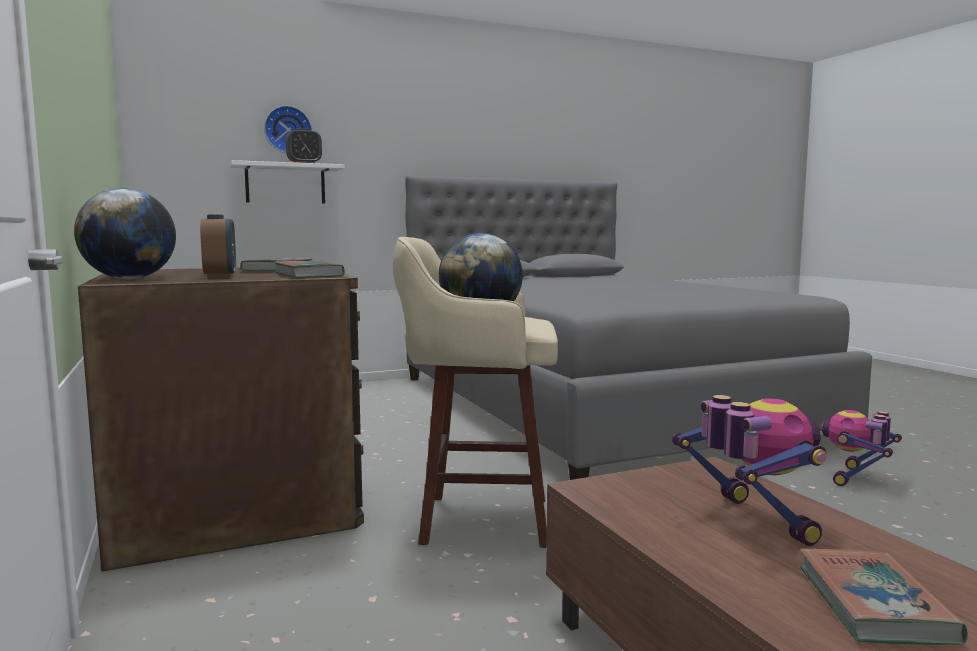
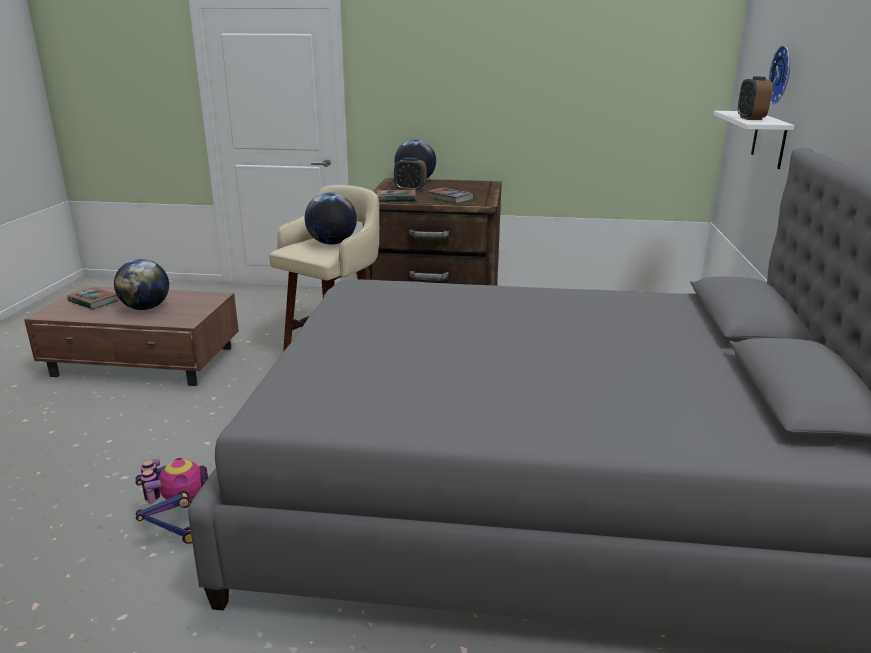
camera: 120 degrees right, 15 degrees up
(751, 521) = (146, 308): toy robot -> globe

